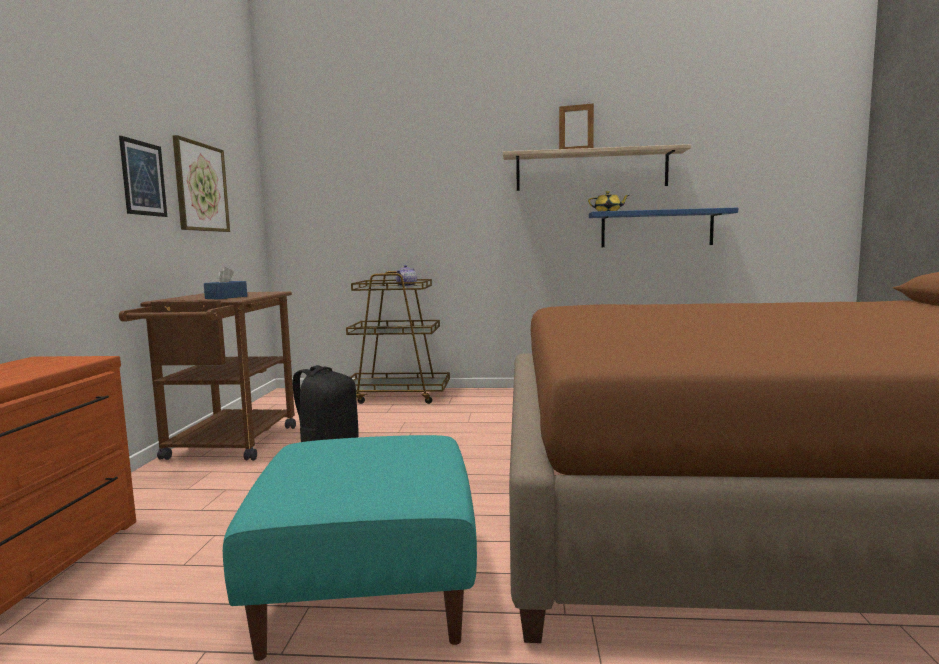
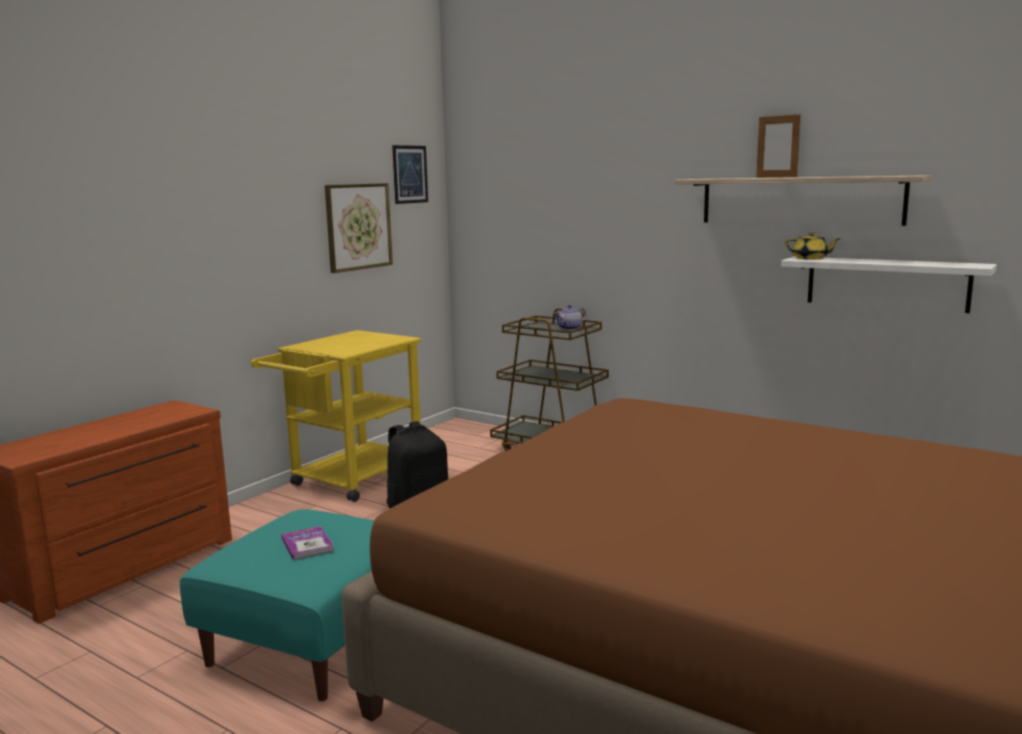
camera: 30 degrees right, 5 degrees up
(143, 178) = (289, 234): picture -> picture (410, 174)
(226, 297) = (345, 348): blue tissue box -> none
(226, 446) = (349, 481): brown cart -> yellow cart
(365, 464) = (307, 544): none -> book
(656, 228) = (886, 283): blue shelf -> white shelf

